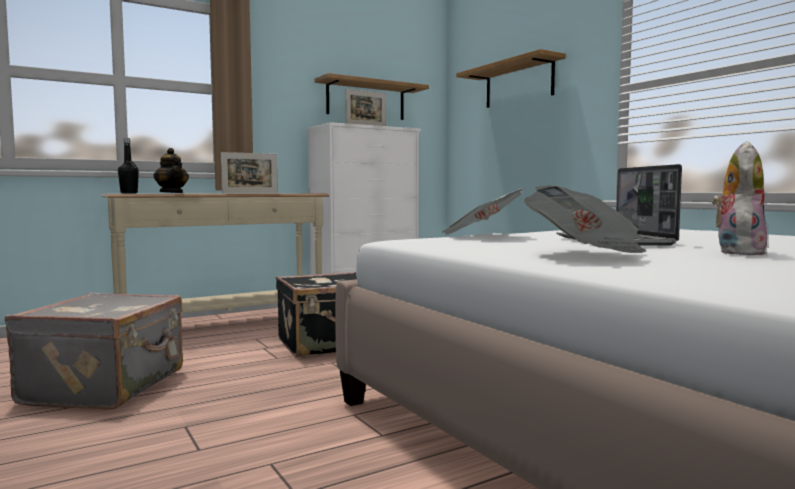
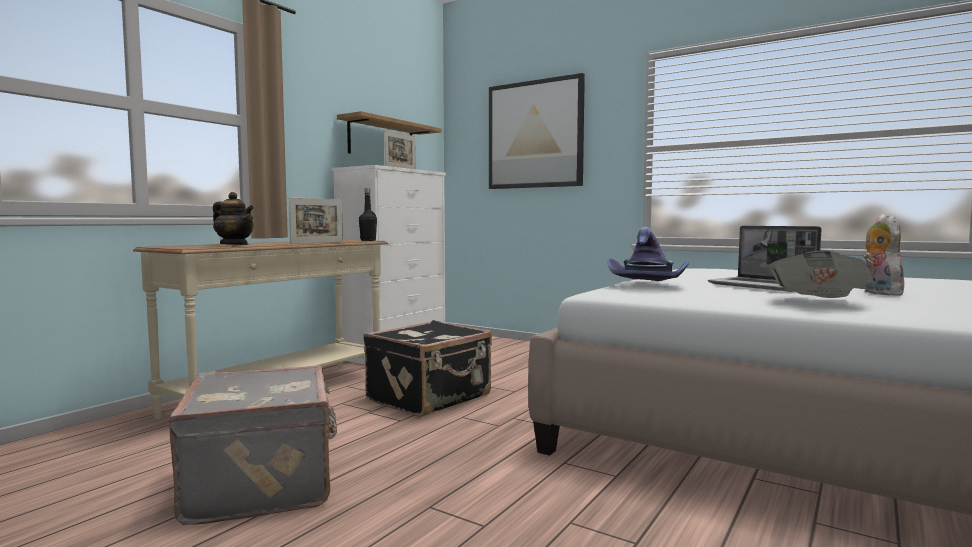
camera: 25 degrees left, 0 degrees up
(129, 193) = (180, 246): black bottle -> black bottle (368, 240)
(480, 236) = (647, 285): newspaper -> purple hat
(518, 83) = (535, 134): shelf -> picture

